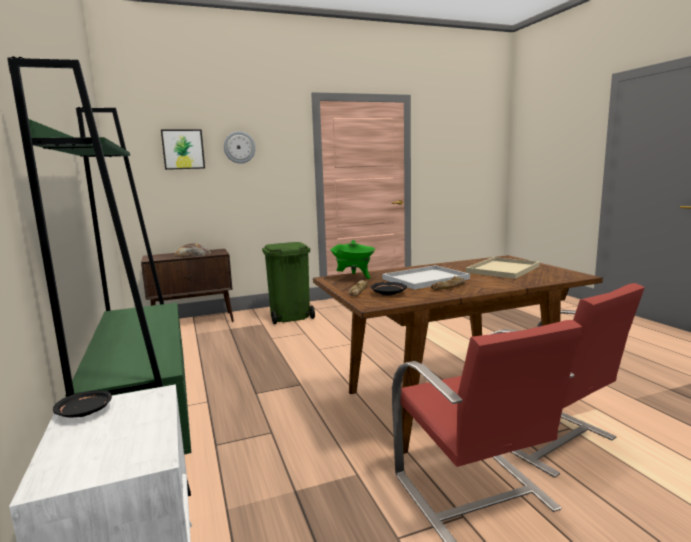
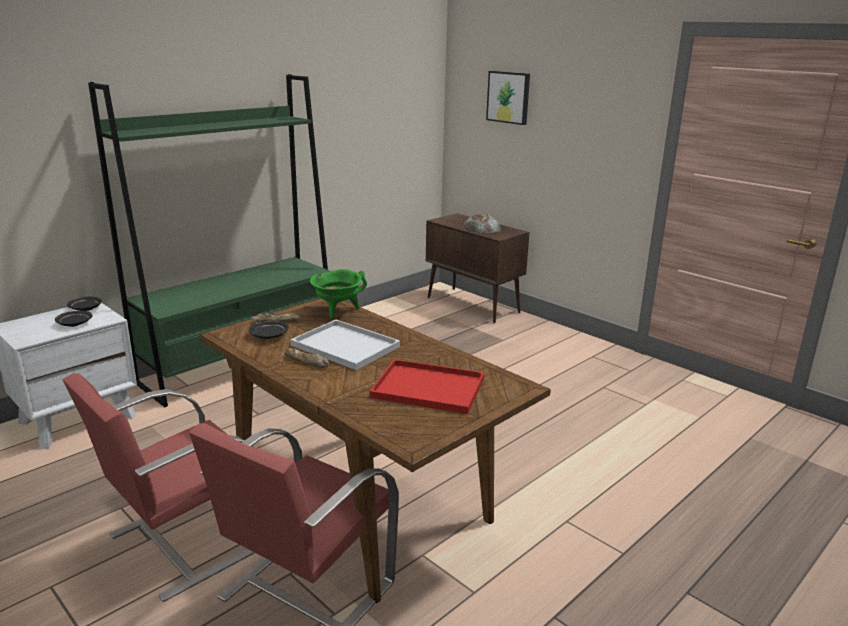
camera: 65 degrees right, 10 degrees up
(136, 418) = (74, 323): none -> black plate
(239, 147) = (568, 102): wall clock -> none
(289, 317) = (542, 348): green trash can -> none
(503, 269) = (426, 388): beige tray -> red tray

